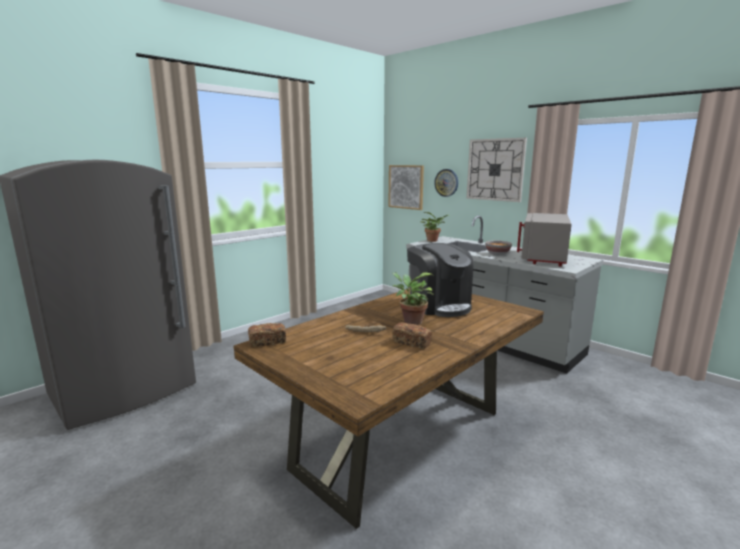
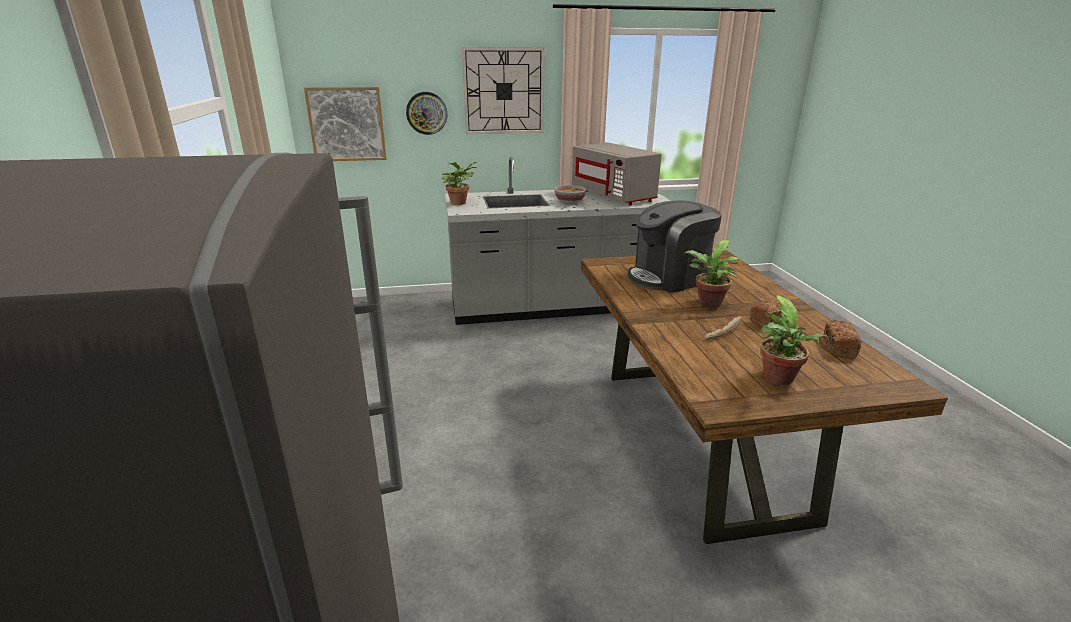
camera: 55 degrees left, 10 degrees up
(267, 342) = (712, 397): bread -> bread (838, 347)
(312, 356) = (780, 380): none -> potted plant
(439, 305) = (669, 277): coffee machine -> coffee machine turned 150 degrees clockwise

